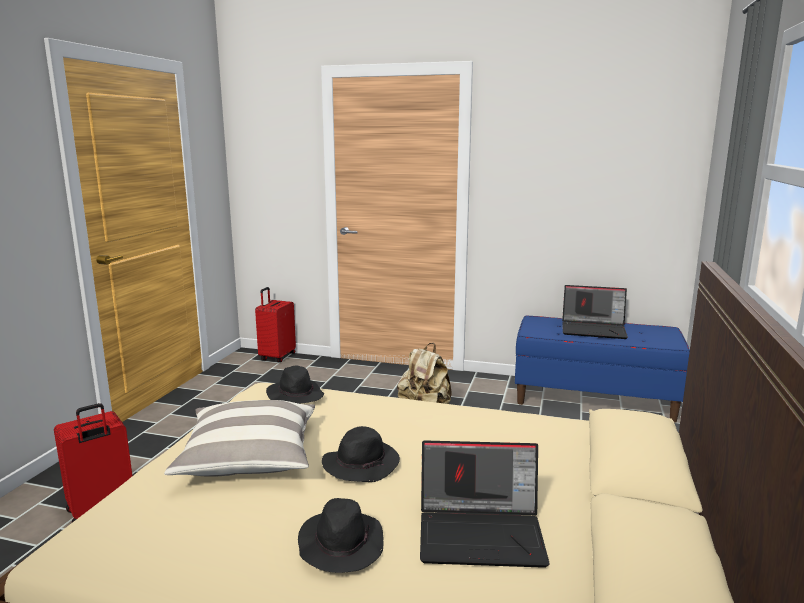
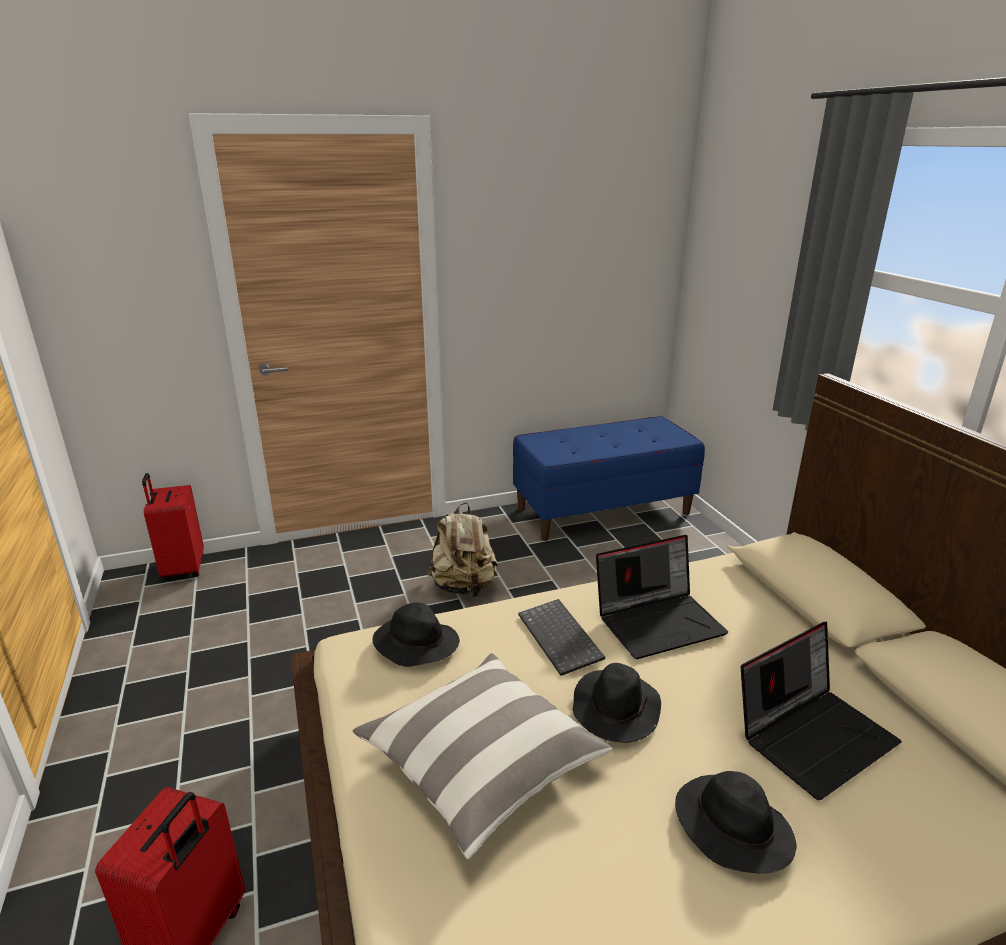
camera: 35 degrees left, 10 degrees up
(385, 422) = (562, 638): none -> keyboard
(594, 329) = (602, 438): laptop -> laptop (659, 621)

